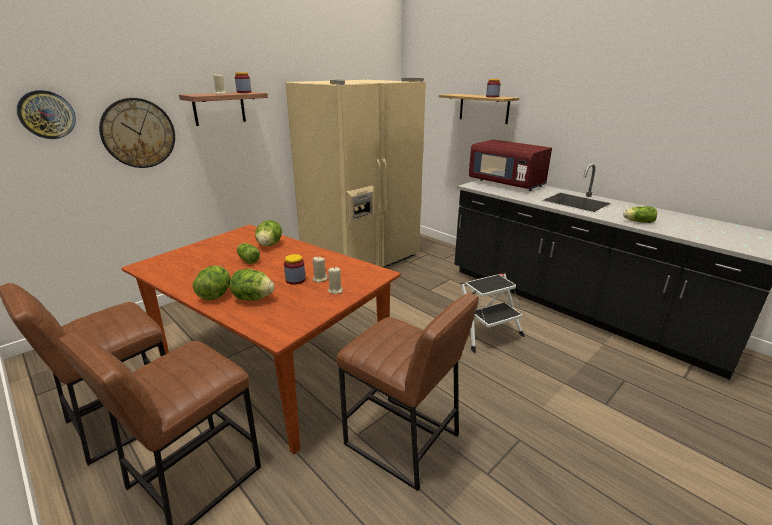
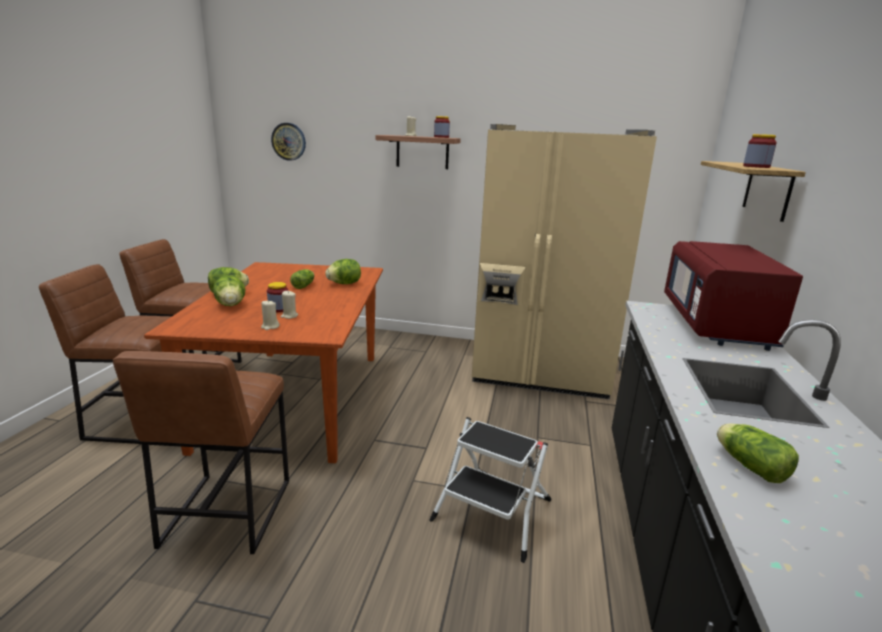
camera: 55 degrees right, 5 degrees down
(138, 133) = (347, 165): wall clock -> none

